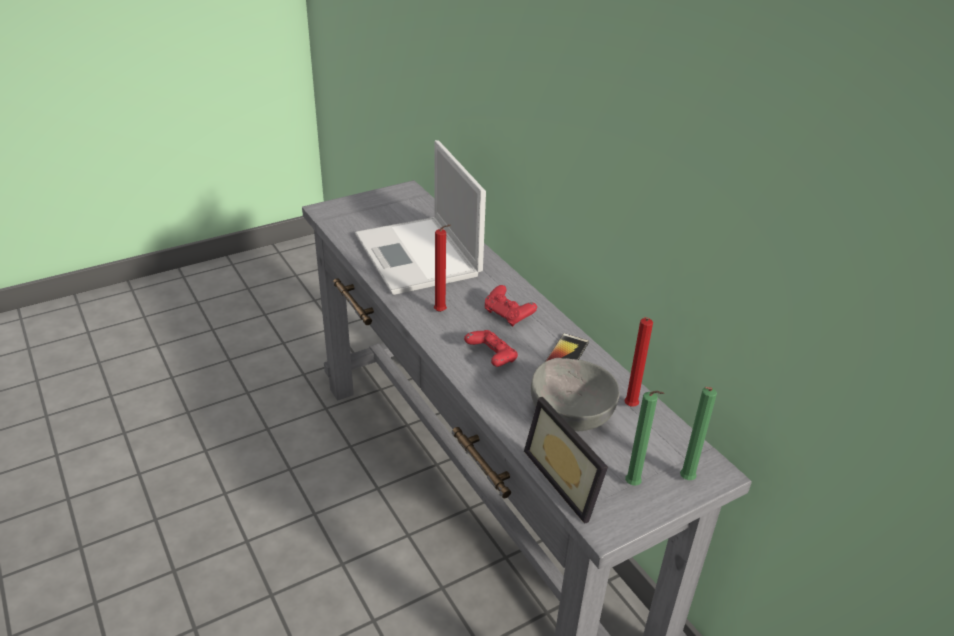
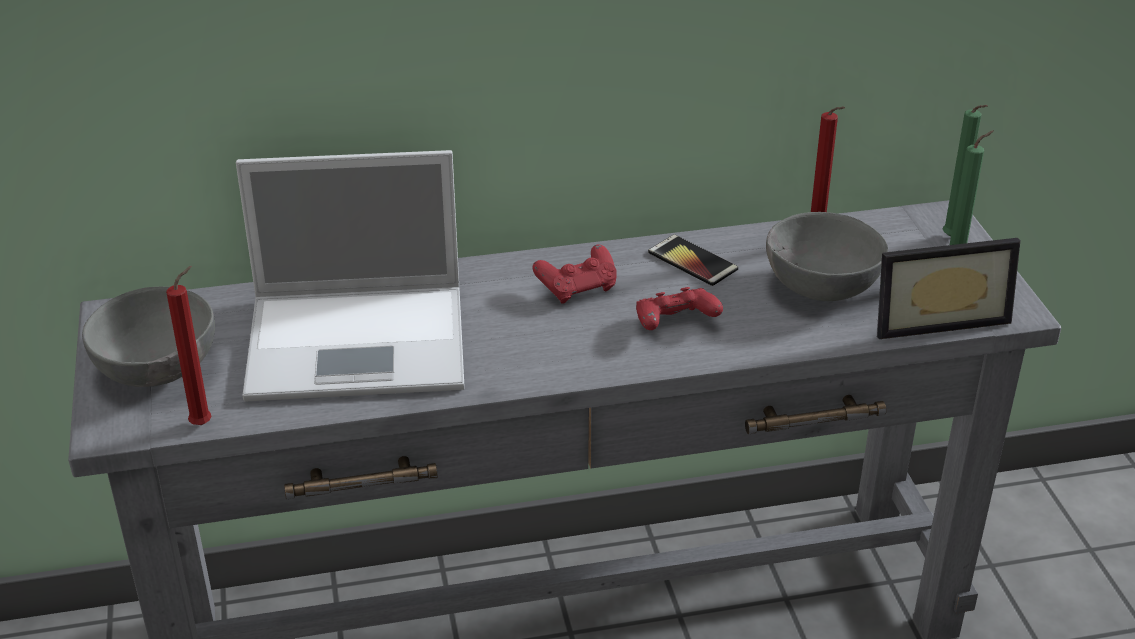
camera: 70 degrees left, 0 degrees up
(369, 210) = (158, 372): none -> grey bowl
(442, 312) = (539, 348): red candle -> red candle (204, 423)

